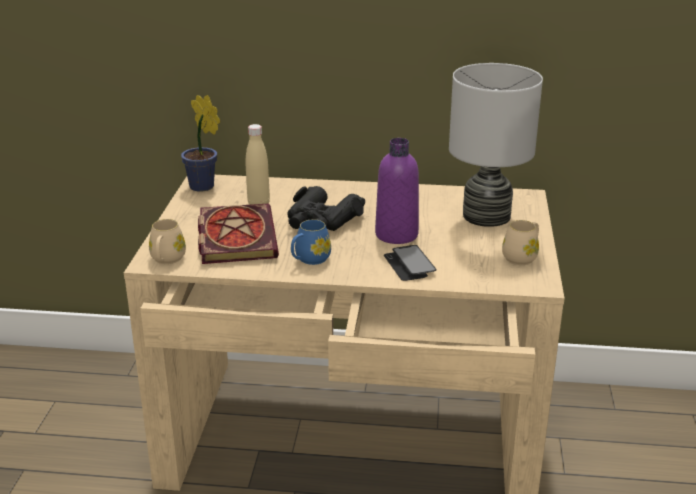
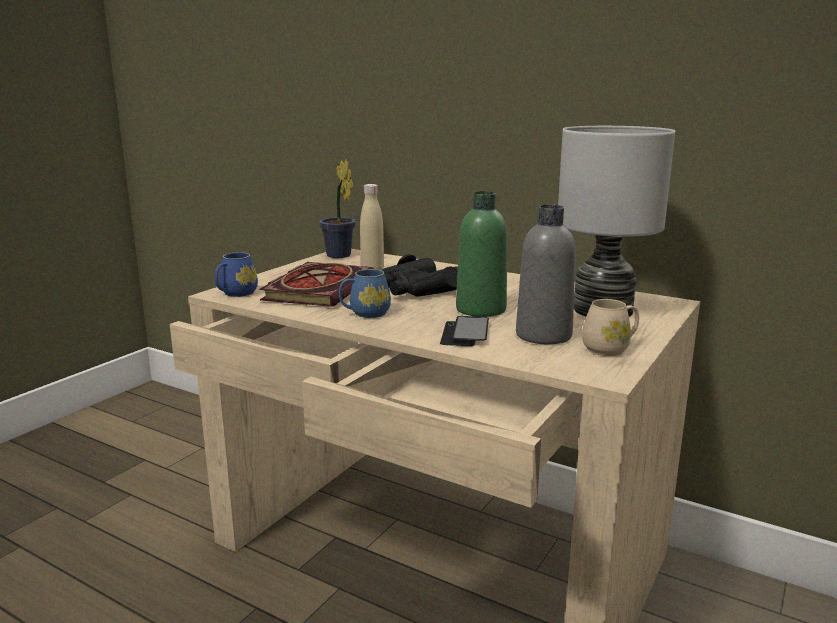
camera: 25 degrees right, 10 degrees down
(167, 260) = (235, 294): beige mug -> blue mug
(396, 234) = (481, 309): purple bottle -> green bottle
(467, 254) = (543, 335): none -> grey bottle

